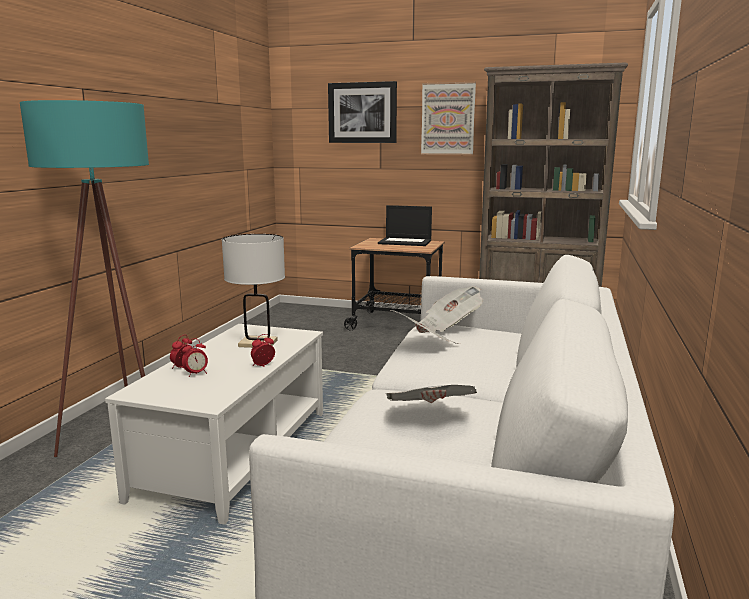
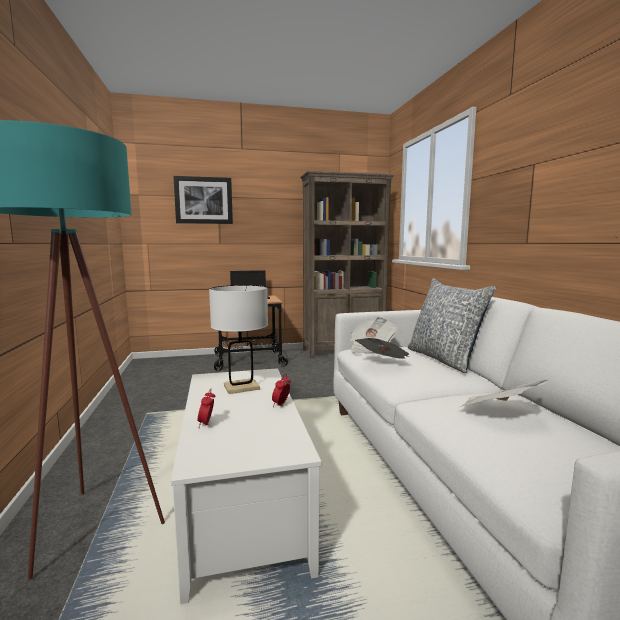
camera: 30 degrees left, 5 degrees down
(196, 374) = (232, 427): alarm clock -> none
(448, 119) = (271, 207): picture -> none
(513, 354) = (444, 359): none -> pillow

